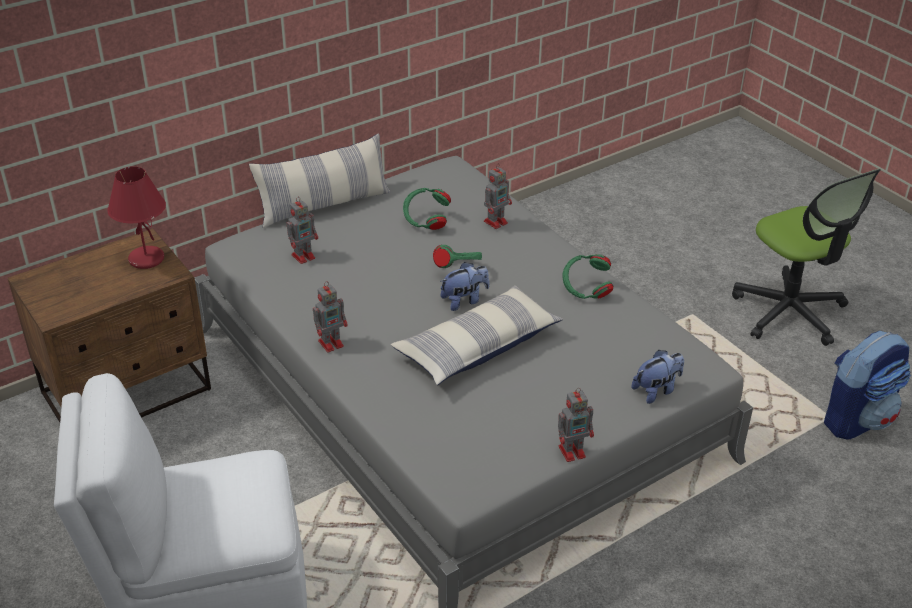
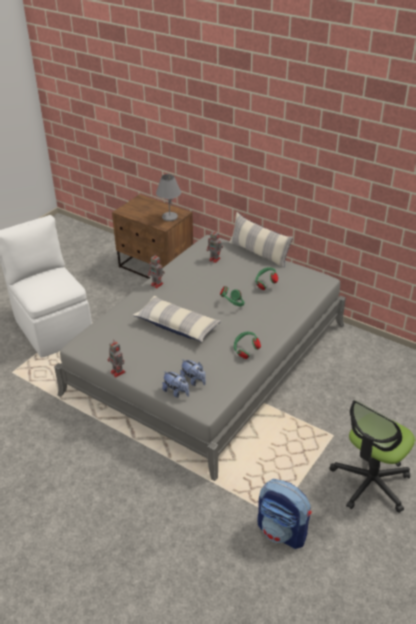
camera: 70 degrees right, 0 degrees up
(145, 259) = (169, 217): red table lamp -> grey table lamp
(464, 300) = (209, 312): plush toy -> plush toy (193, 380)
(496, 221) = (283, 306): toy robot -> none

